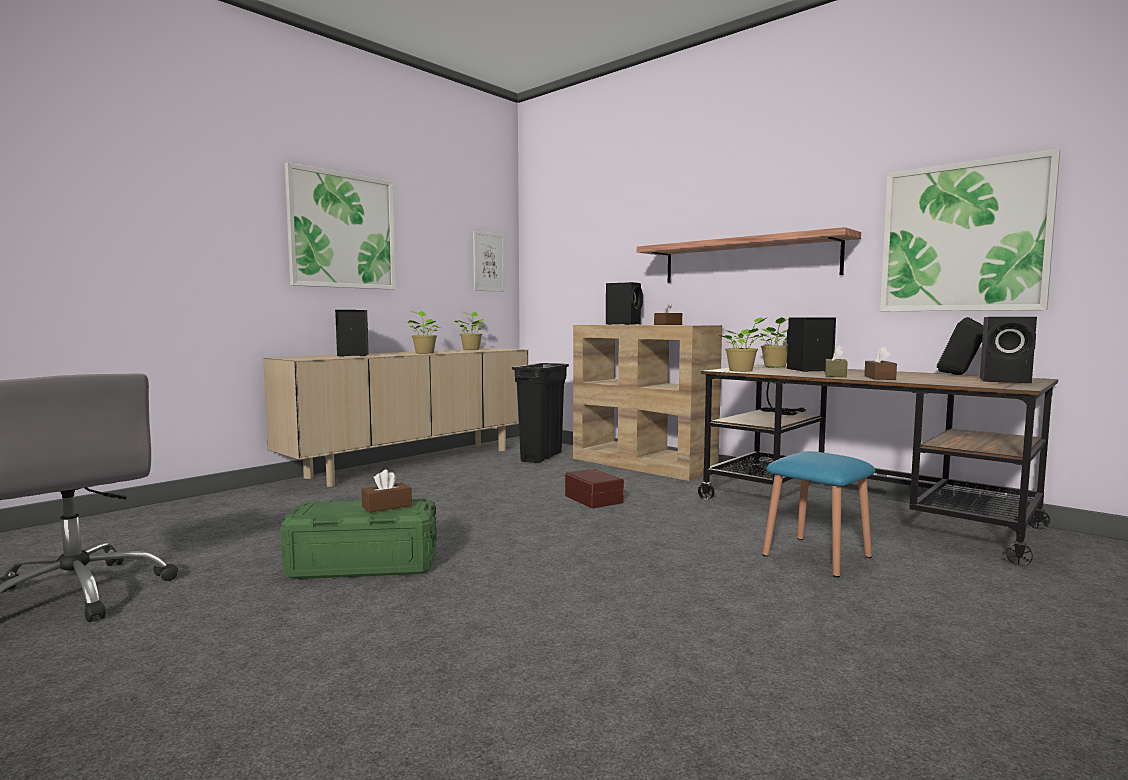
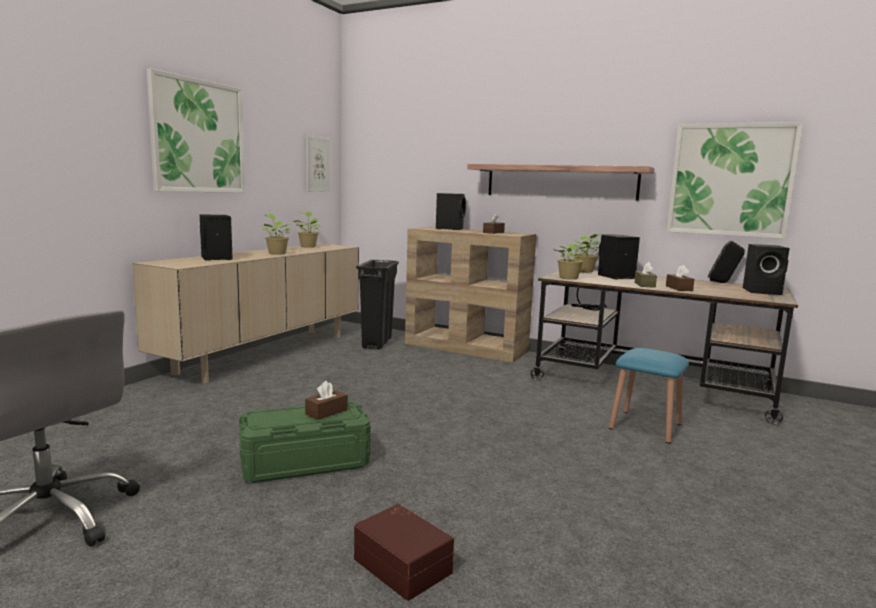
camera: 15 degrees left, 5 degrees up
(594, 499) = (451, 384): brown storage box -> brown storage box (404, 564)

